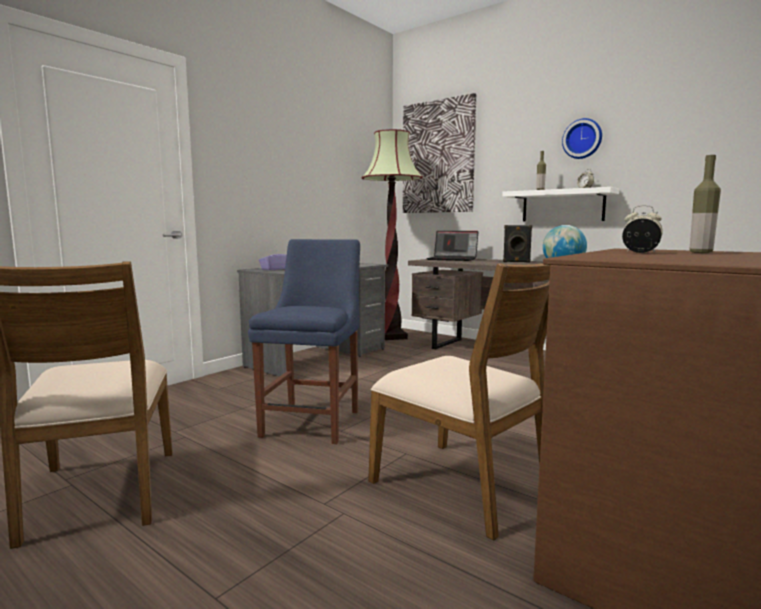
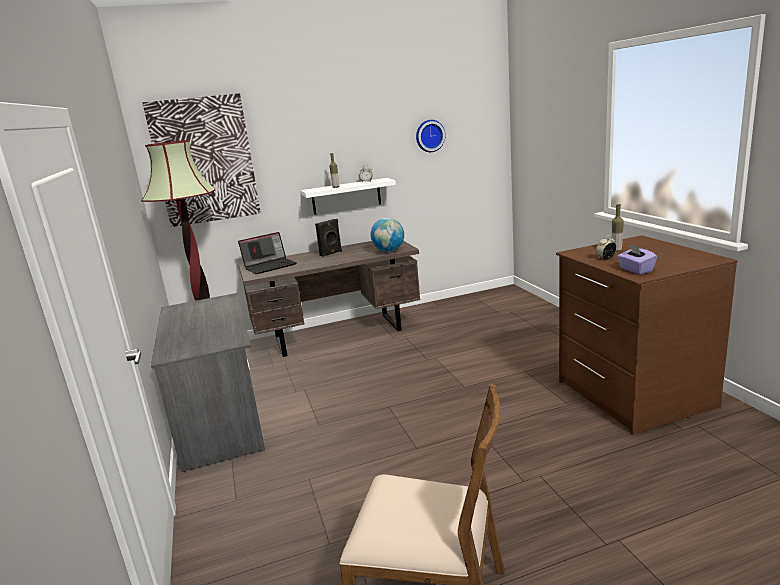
camera: 55 degrees left, 10 degrees up
(273, 269) = (187, 346): purple tissue box -> purple tissue box (635, 270)
(314, 421) = (385, 457): blue chair -> none
(461, 486) = (535, 424): brown chair -> none
(582, 139) = (352, 139): wall clock -> wall clock (429, 136)

